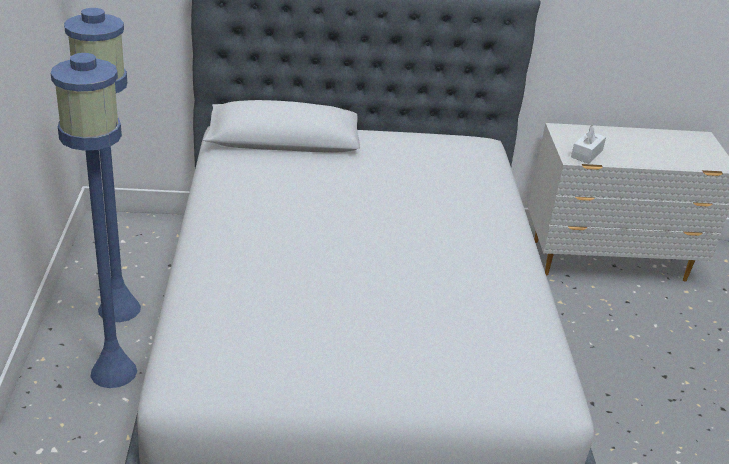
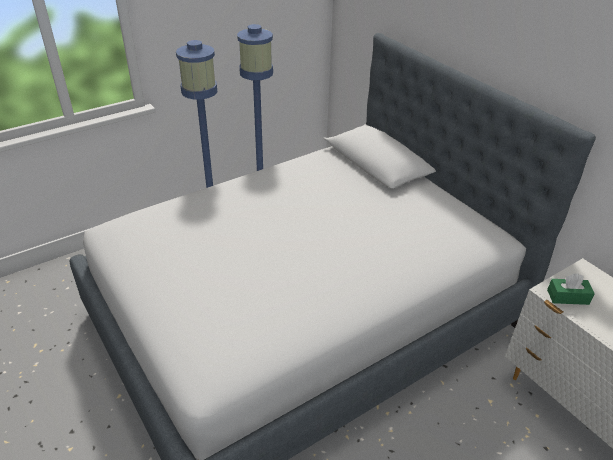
camera: 60 degrees right, 5 degrees up
(586, 154) = (567, 297): white tissue box -> green tissue box

